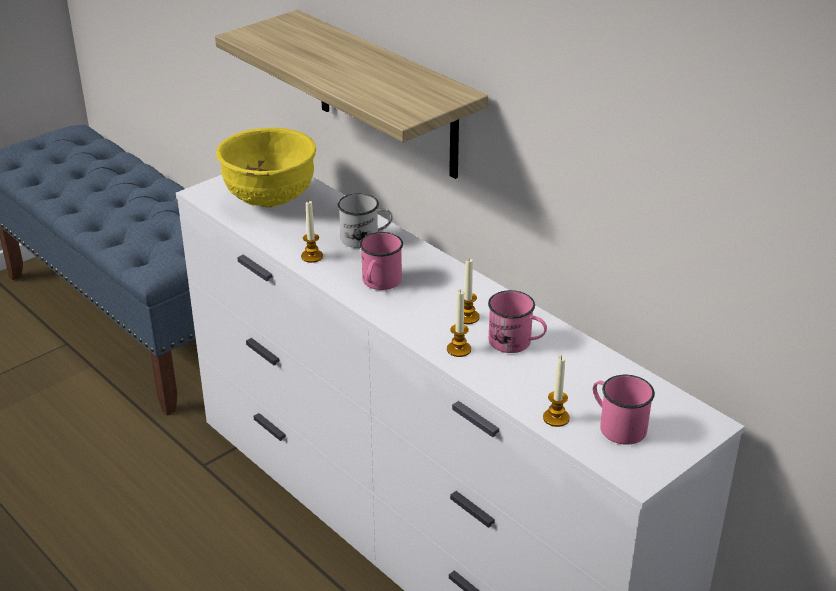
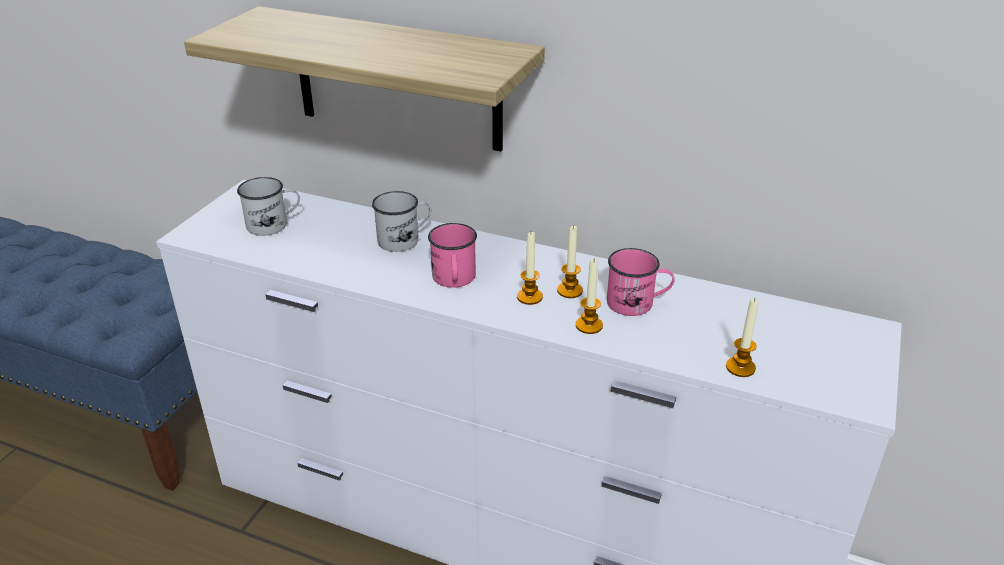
camera: 25 degrees left, 0 degrees up
(271, 200) = (274, 224): yellow bowl -> white mug
(312, 256) = (361, 271): candle -> candle (529, 297)
(617, 425) = (800, 357): pink mug -> none

